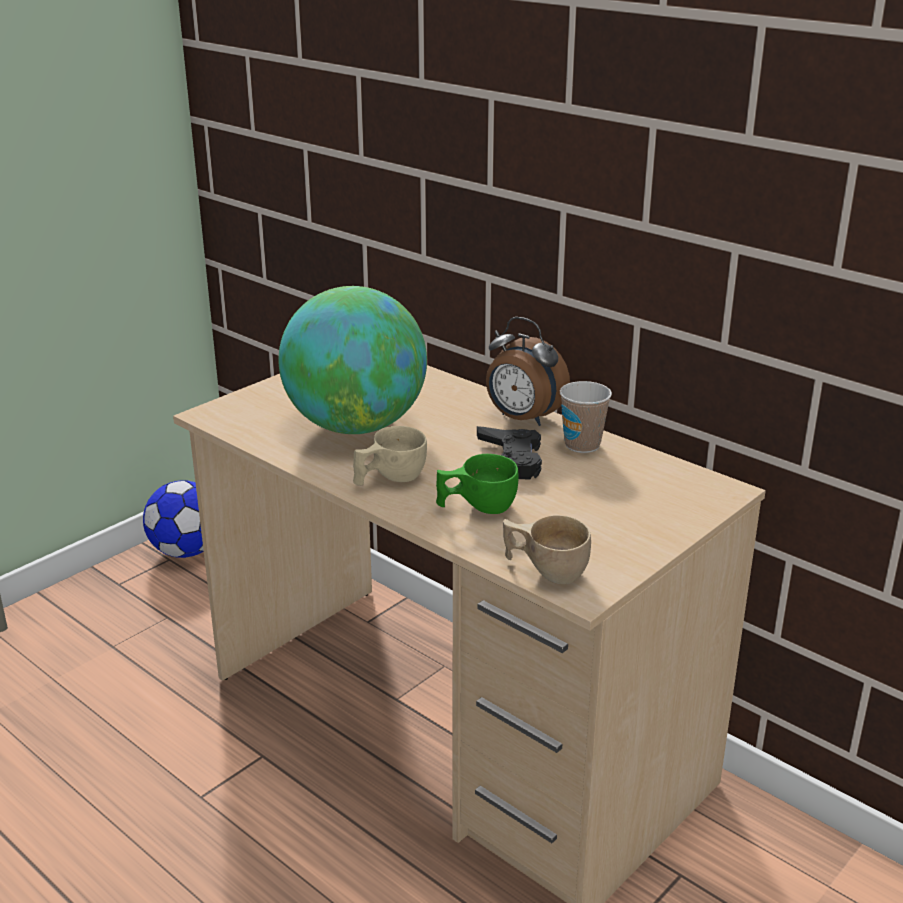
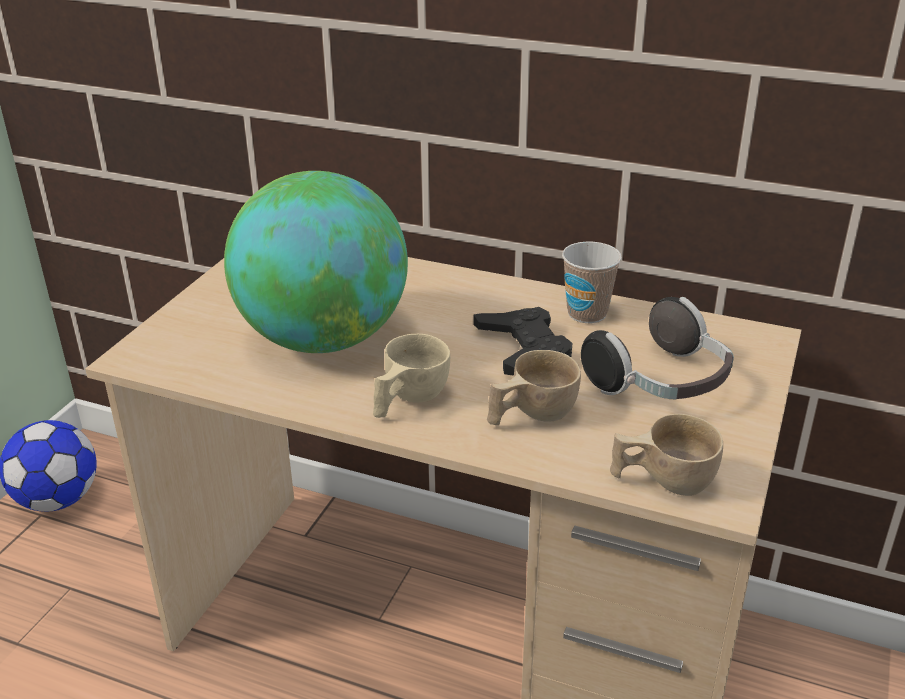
camera: 20 degrees left, 5 degrees up
(476, 506) = (531, 415): green cup -> beige cup
(522, 419) = (502, 294): alarm clock -> none
(602, 506) = (661, 384): none -> headphones

